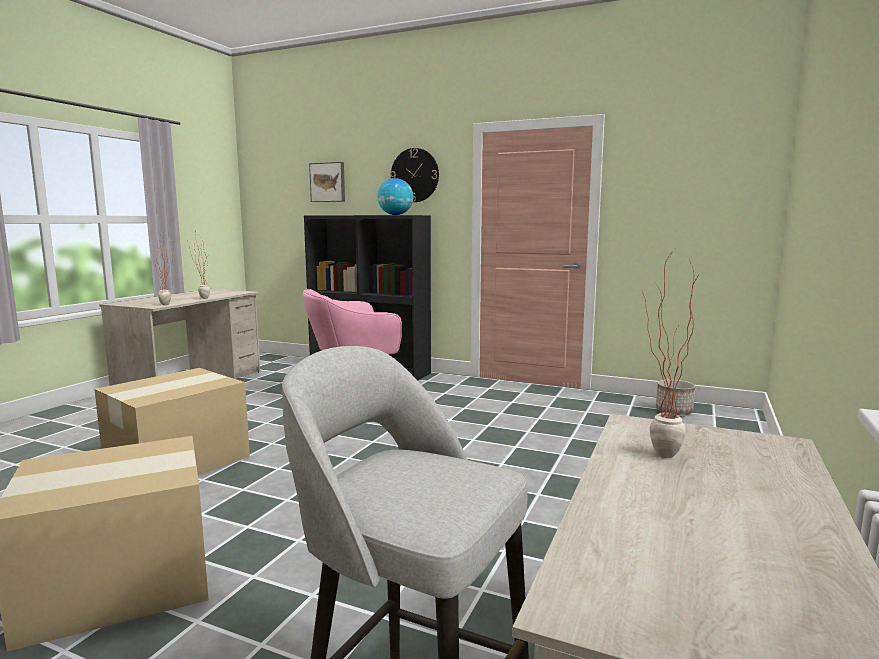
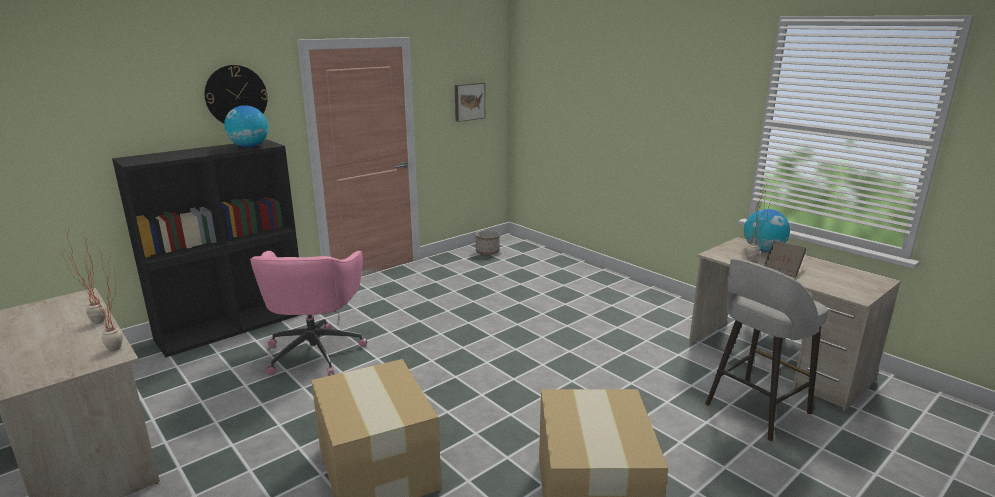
camera: 65 degrees left, 10 degrees up
(328, 182) = (100, 112): picture -> picture (469, 101)
(664, 490) = (783, 268): none -> brown book
(767, 466) = (763, 250): none -> globe

